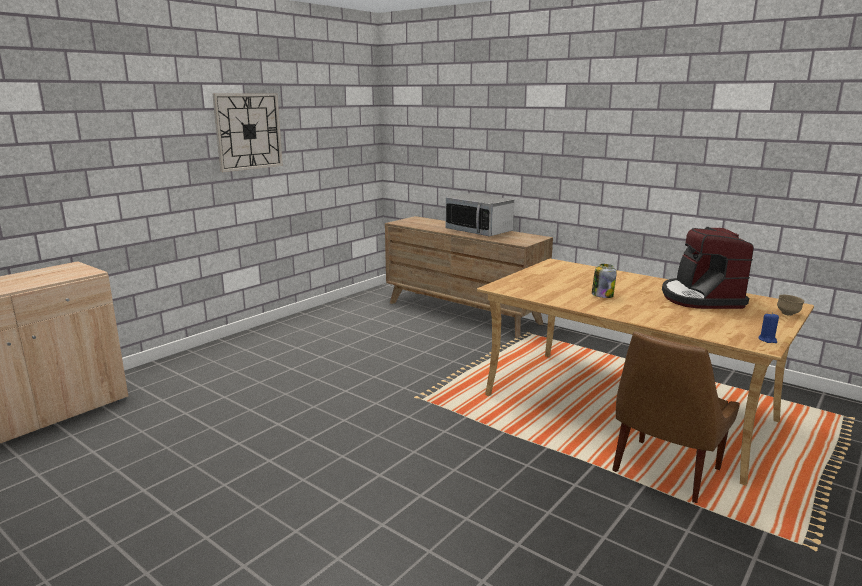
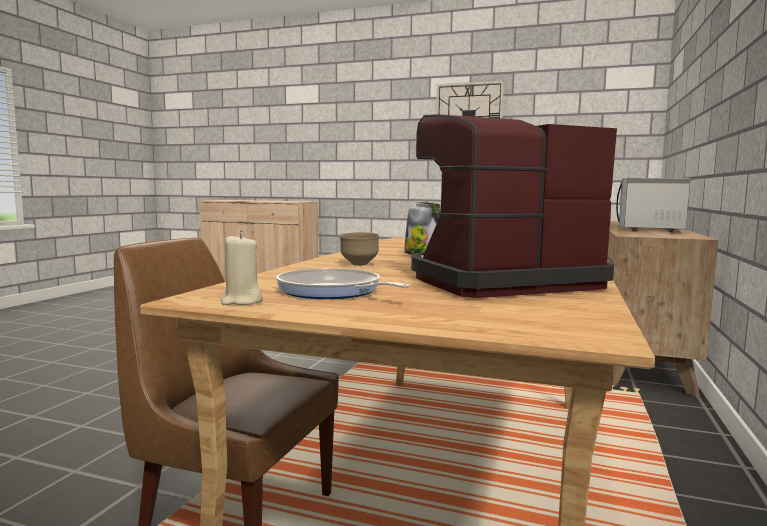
camera: 70 degrees right, 10 degrees down
(736, 325) = (332, 291): none -> frying pan
(767, 340) = (241, 301): blue candle -> beige candle
(788, 314) = (470, 323): brown bowl -> brown bowl (359, 265)

